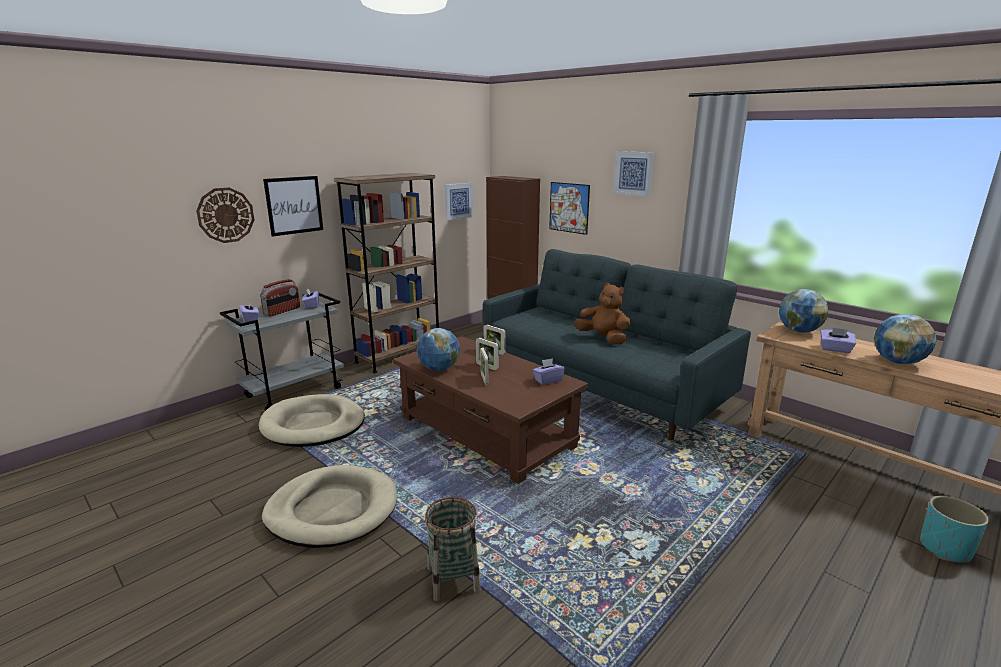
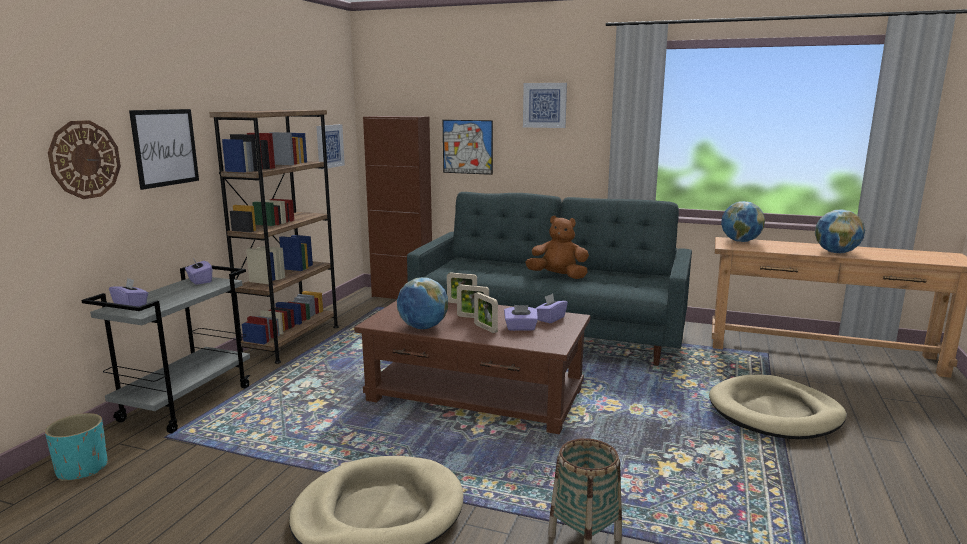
camera: 25 degrees left, 5 degrees down
(282, 311) = (165, 291): radio -> none
(313, 425) = (254, 433): beige dog bed -> beige dog bed (775, 412)
(835, 349) = (784, 250): purple tissue box -> purple tissue box (520, 328)
(945, 549) = (918, 399): turquoise planter -> turquoise planter (82, 469)

